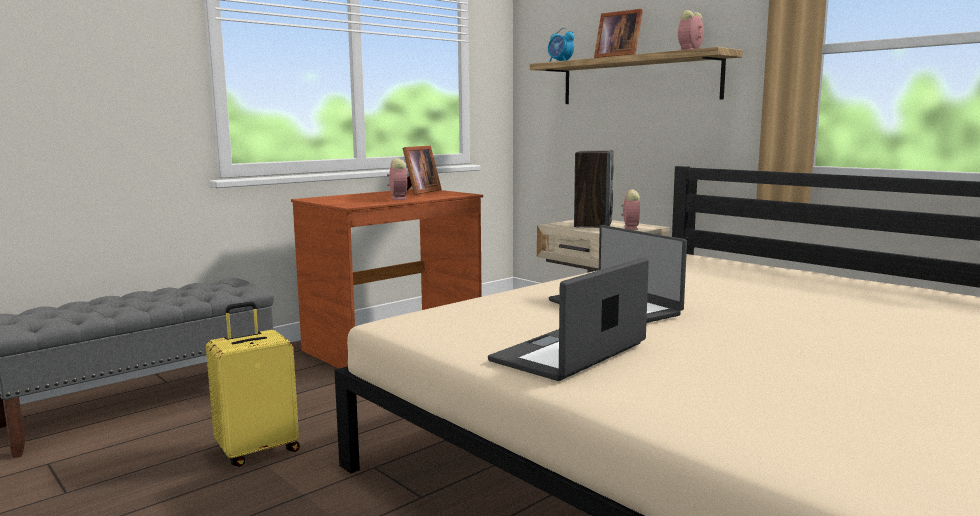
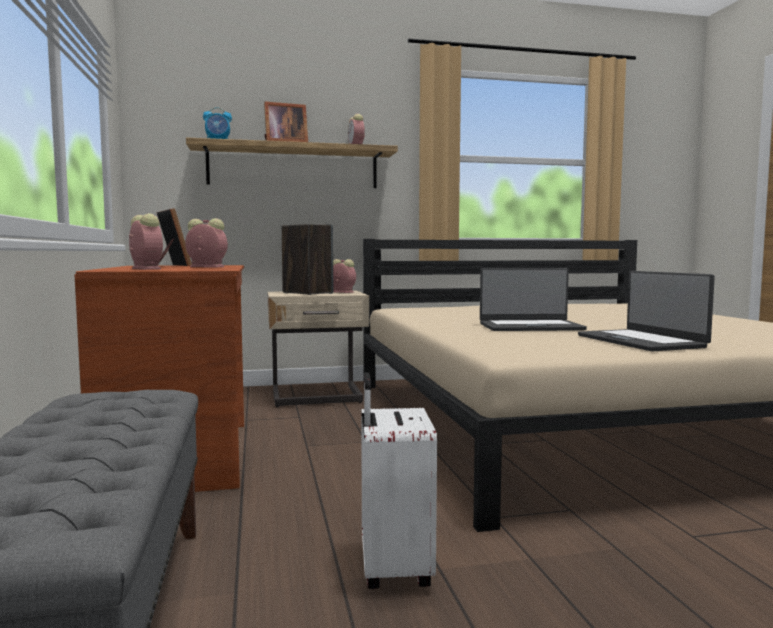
camera: 60 degrees left, 5 degrees down
(258, 450) = (392, 569): yellow suitcase -> white suitcase
(336, 199) = (145, 269): none -> alarm clock

